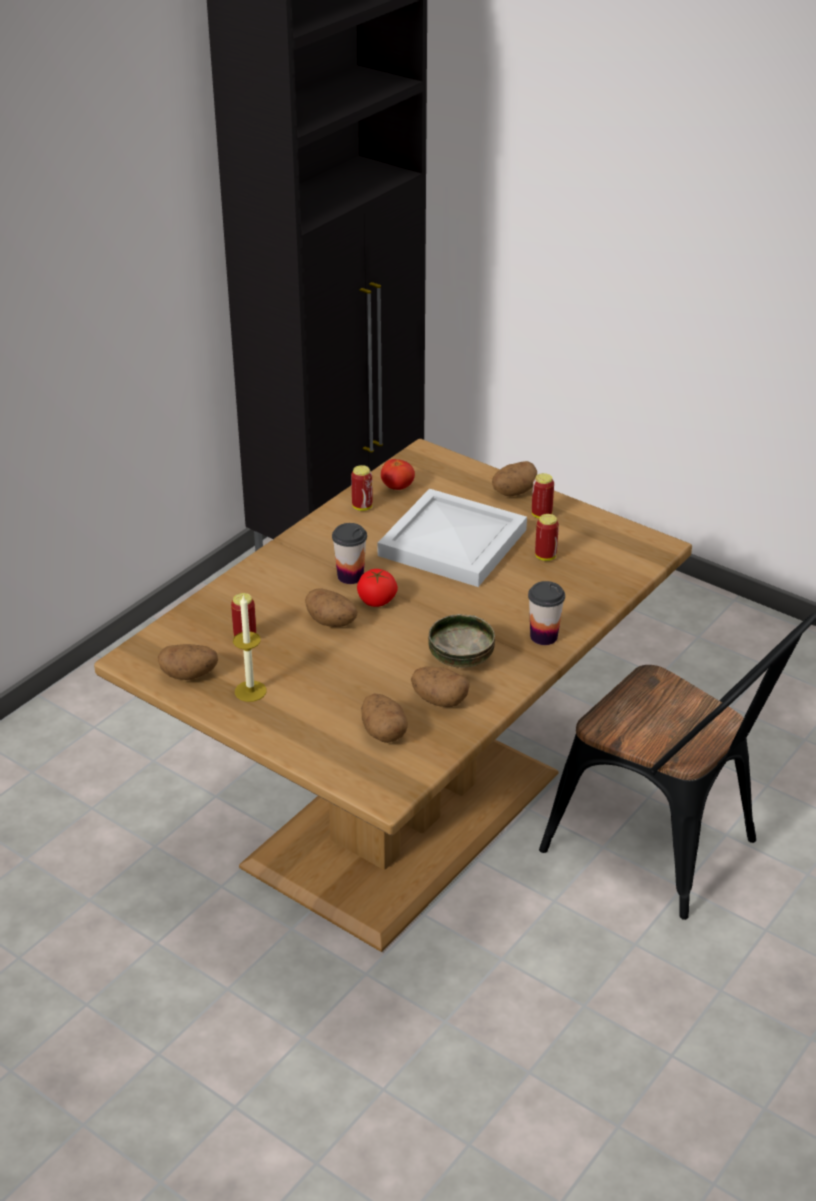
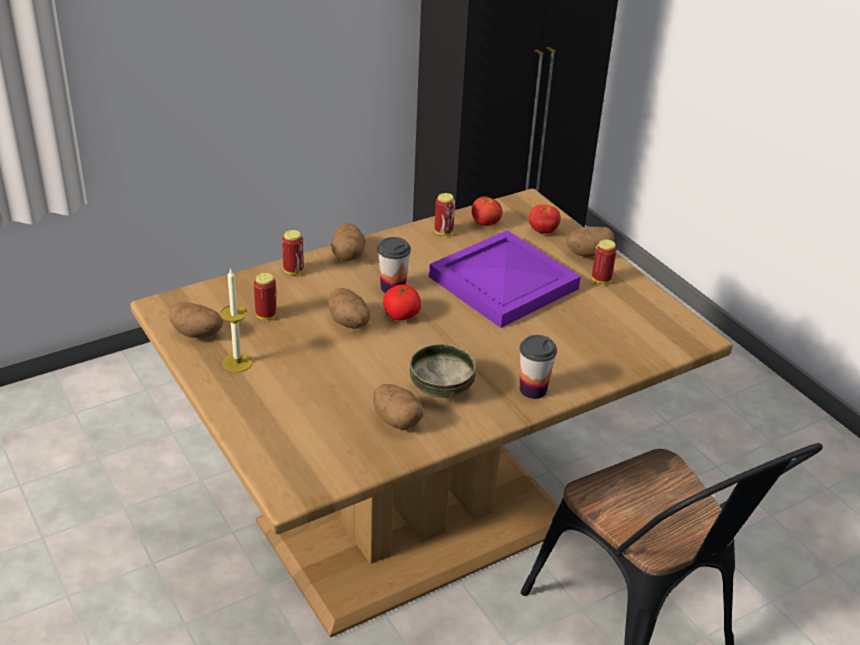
camera: 20 degrees right, 0 degrees up
(383, 732) = (326, 434): potato -> potato (348, 254)
(452, 541) = (503, 281): white tray -> purple tray
(457, 480) = (543, 231): none -> tomato
(545, 556) = (581, 317): can -> can (293, 271)

